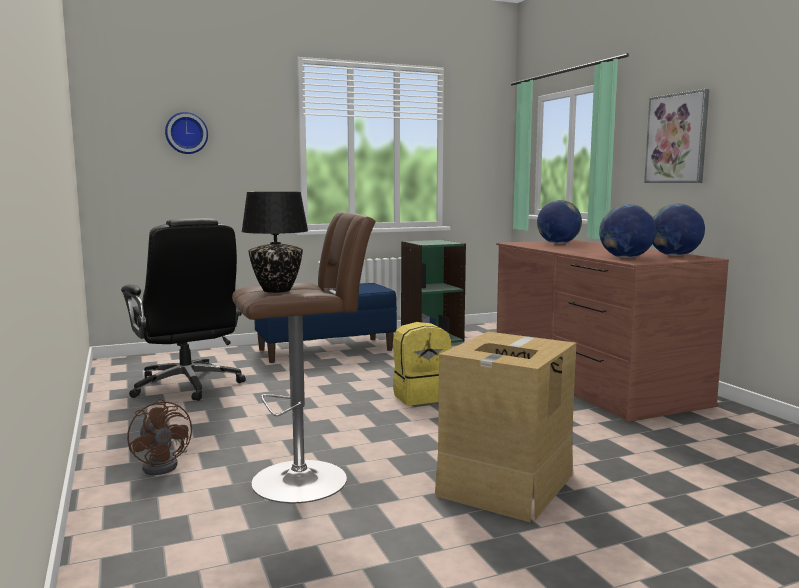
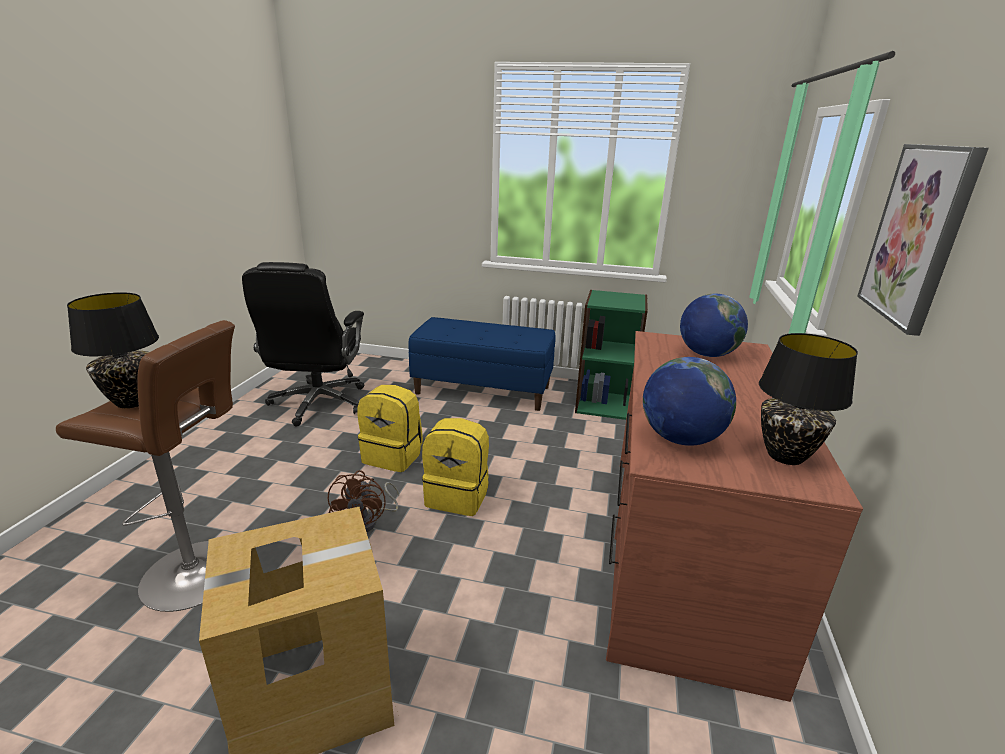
camera: 35 degrees right, 15 degrees up
(165, 465) = (160, 500): brown fan -> brown fan (368, 521)
(186, 133) = (381, 153): wall clock -> none
(329, 393) = (393, 456): none -> yellow backpack
(674, 255) = (784, 456): globe -> black table lamp

